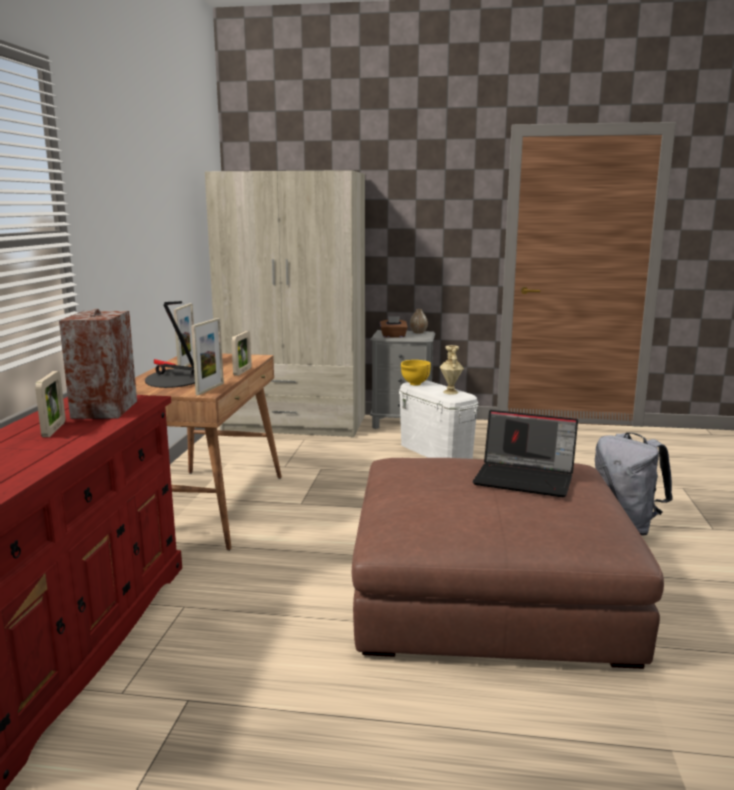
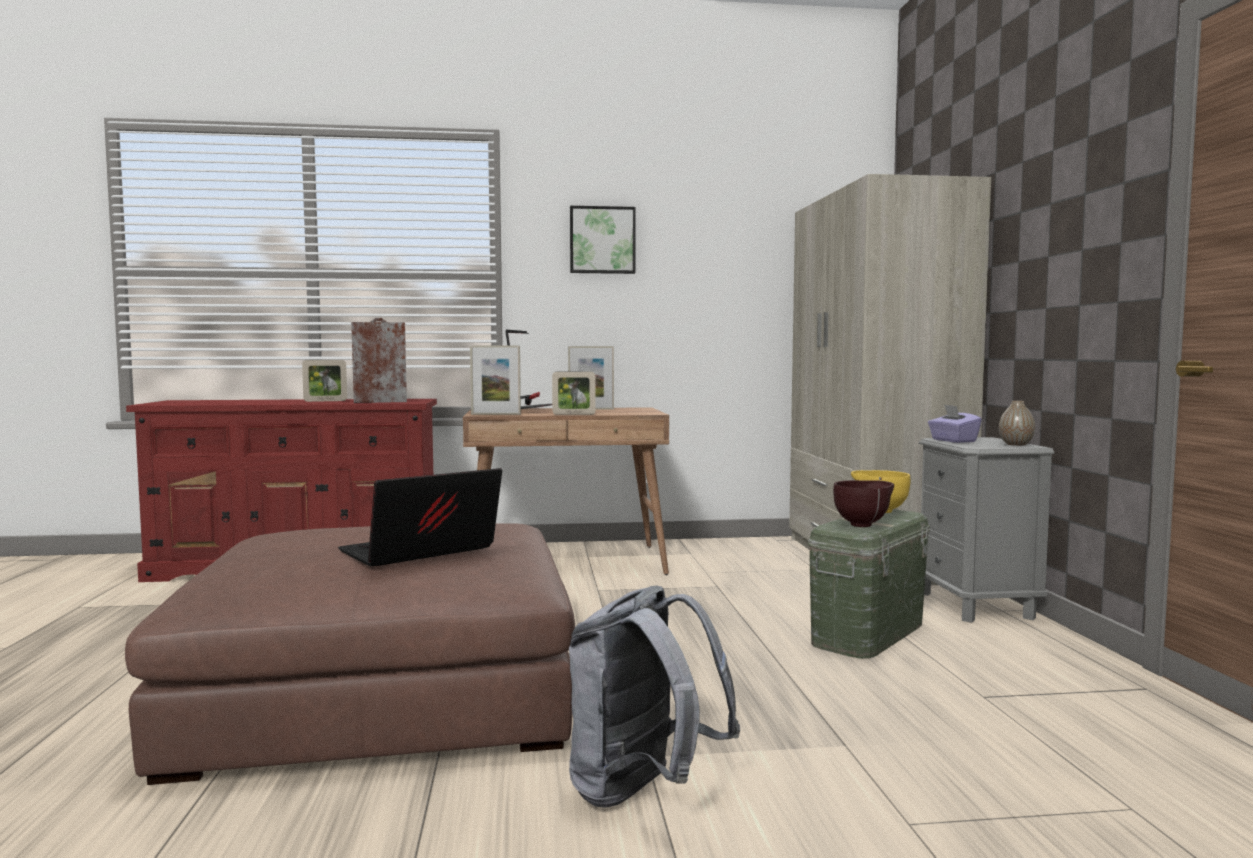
camera: 75 degrees right, 10 degrees down
(119, 194) = (602, 240): none -> picture
(393, 336) = (953, 441): brown tissue box -> purple tissue box
(436, 451) = (868, 634): white storage box -> green storage box
(450, 392) = (863, 525): beige vase -> brown bowl
(525, 478) = (419, 553): laptop -> laptop turned 45 degrees clockwise

